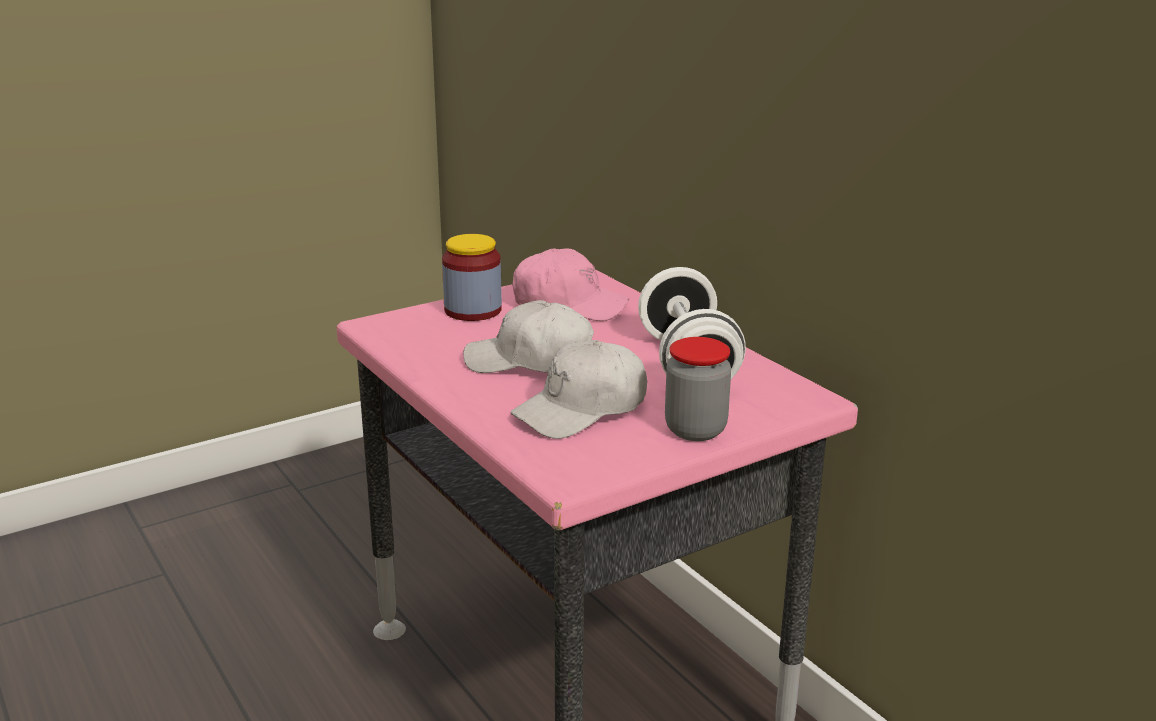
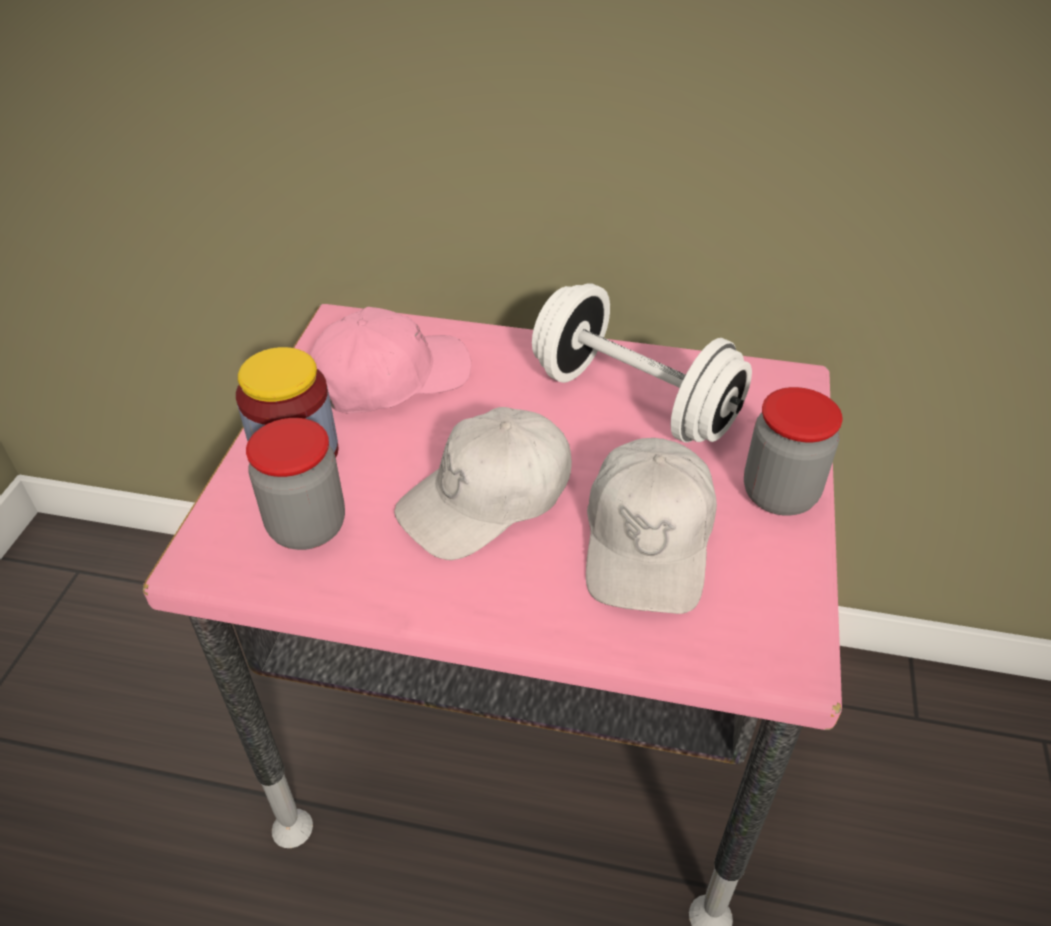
camera: 45 degrees left, 20 degrees up
(432, 334) = (307, 527): none -> jar

